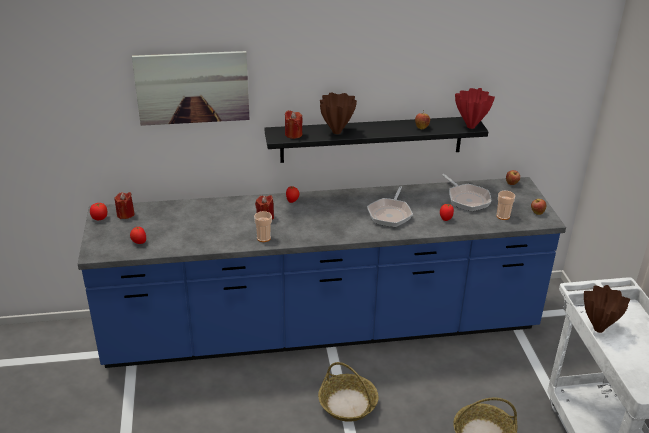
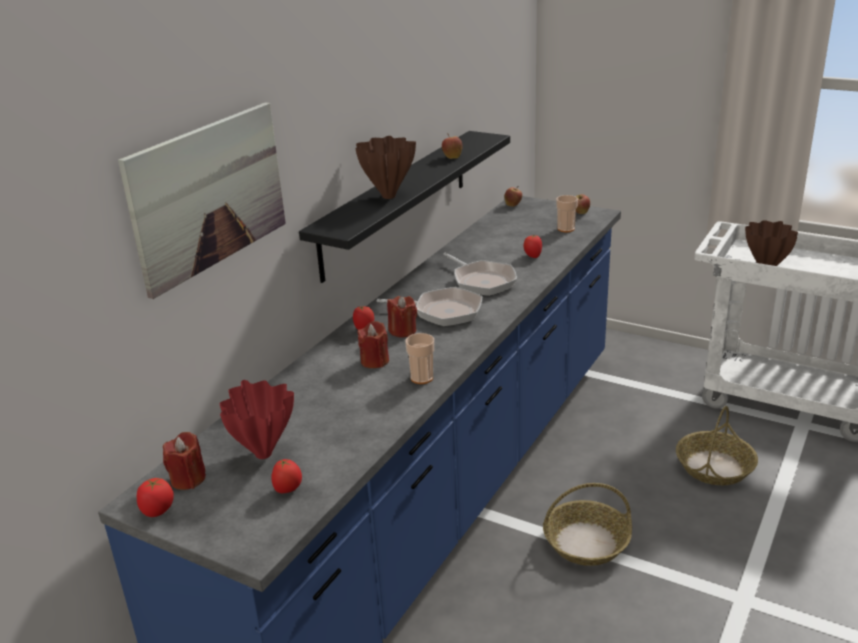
camera: 50 degrees left, 5 degrees down
(293, 134) = (351, 219): red candle -> red candle (402, 331)
(467, 199) = (510, 234): frying pan -> frying pan (443, 311)
(470, 127) = (489, 139): red vase -> red vase (264, 455)

